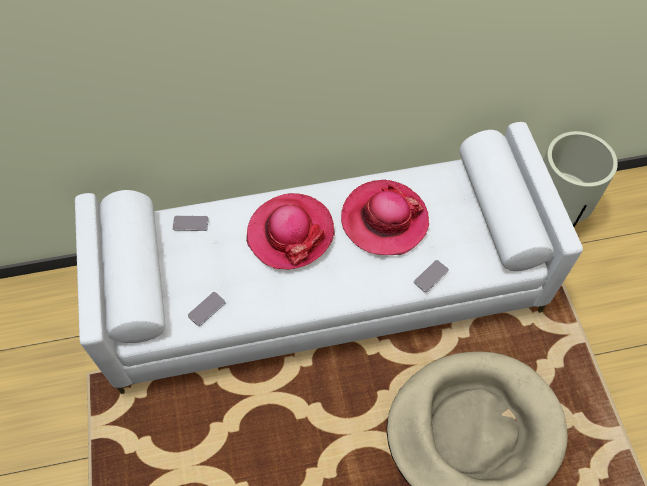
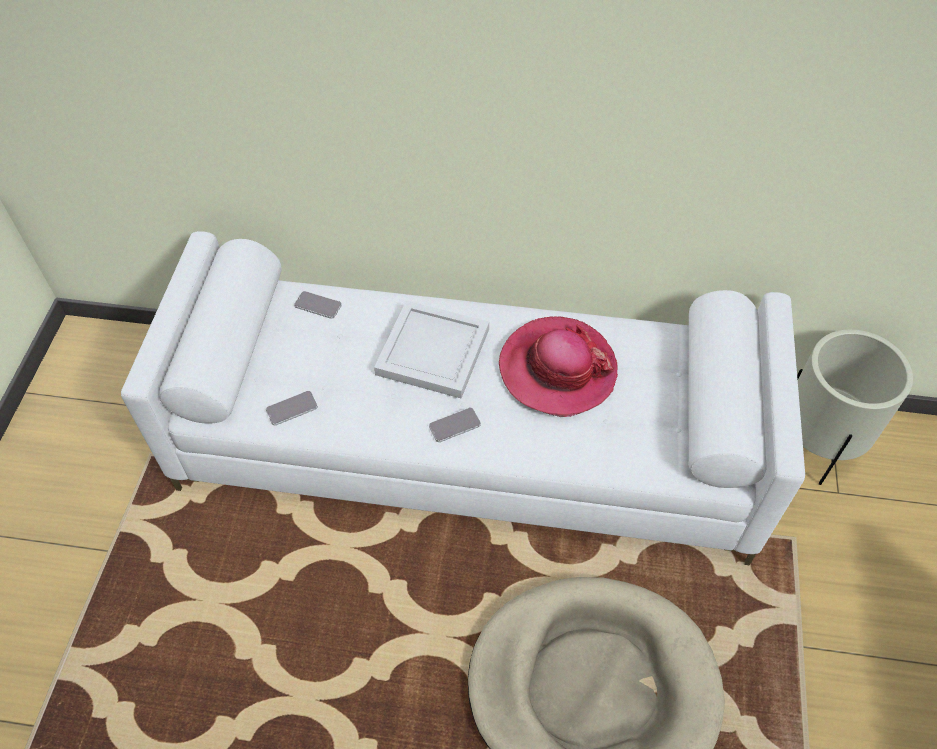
camera: 20 degrees right, 5 degrees down
(290, 233) = (432, 350): hat -> white tray
(431, 276) = (589, 456): phone -> phone (454, 425)

